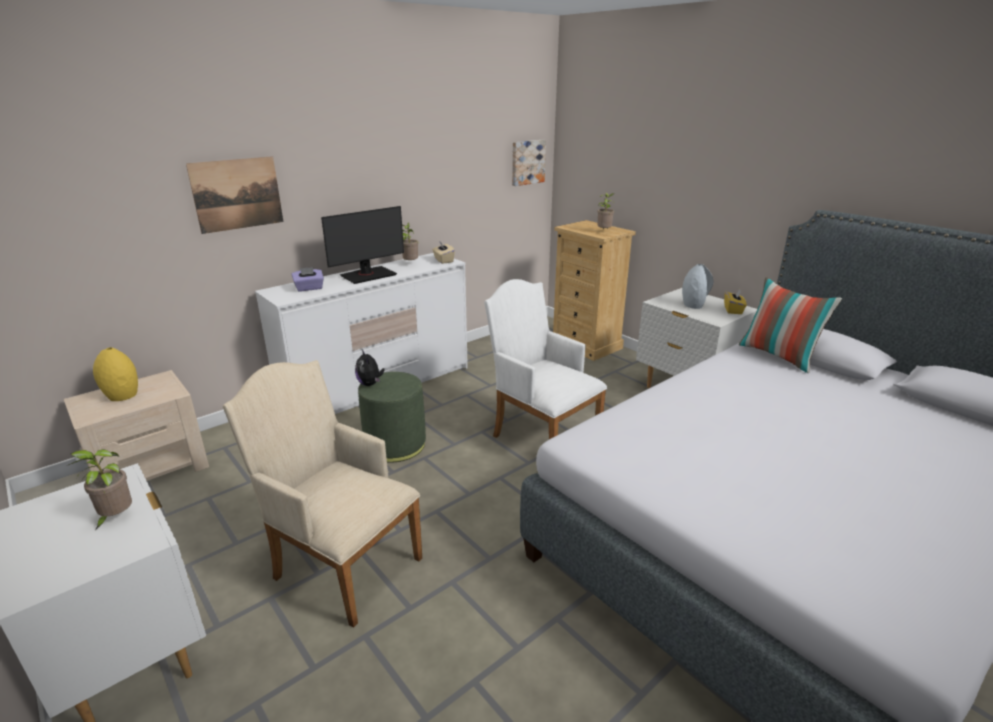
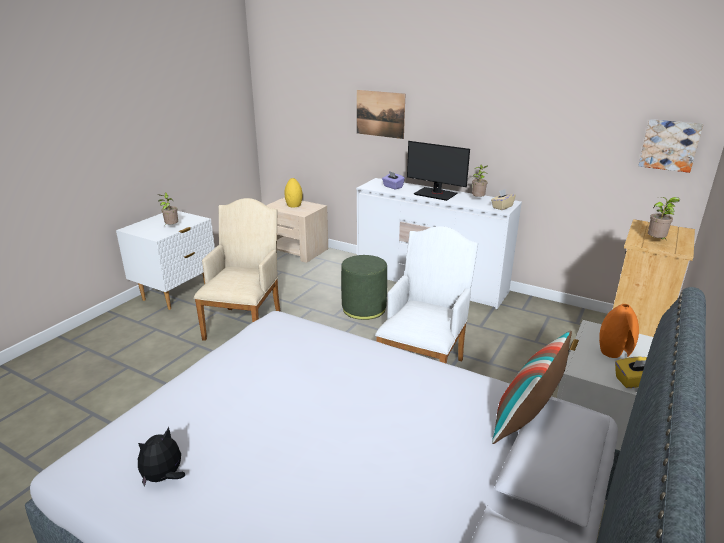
camera: 70 degrees right, 0 degrees up
(370, 384) = (359, 257): plush toy -> plush toy (164, 477)
(694, 305) = (614, 352): grey vase -> orange vase

